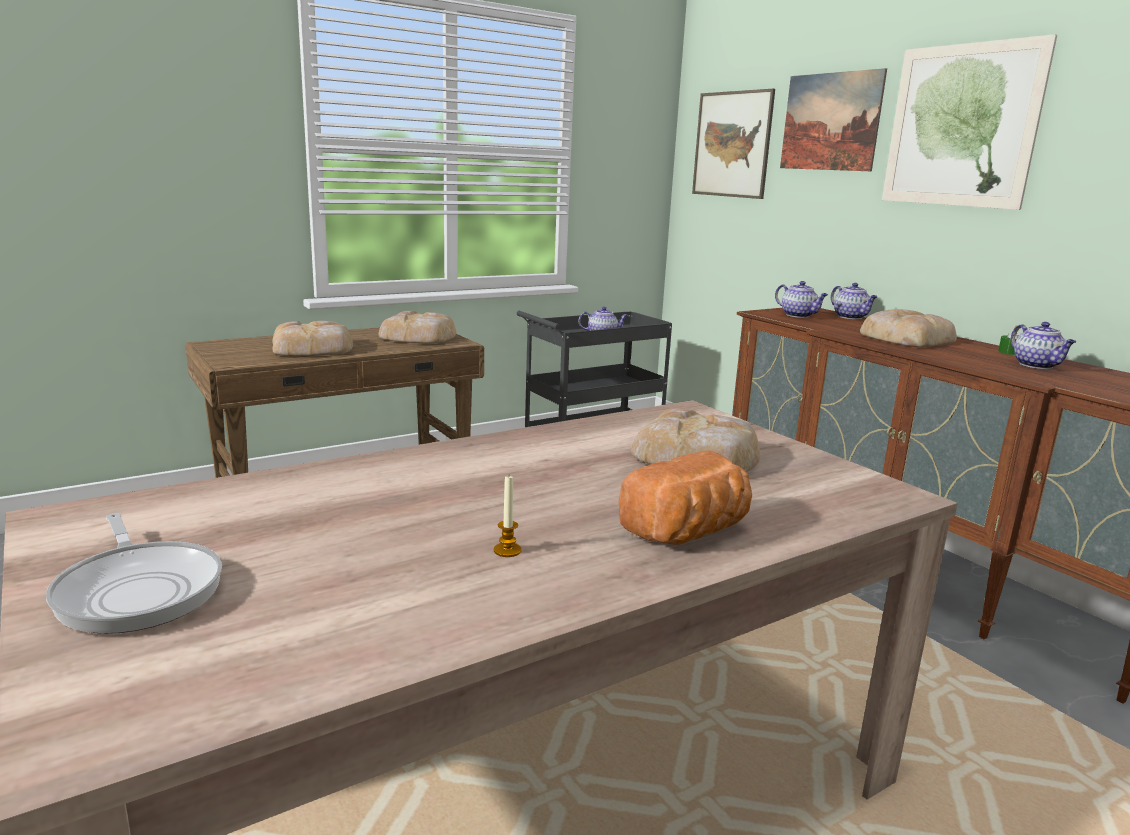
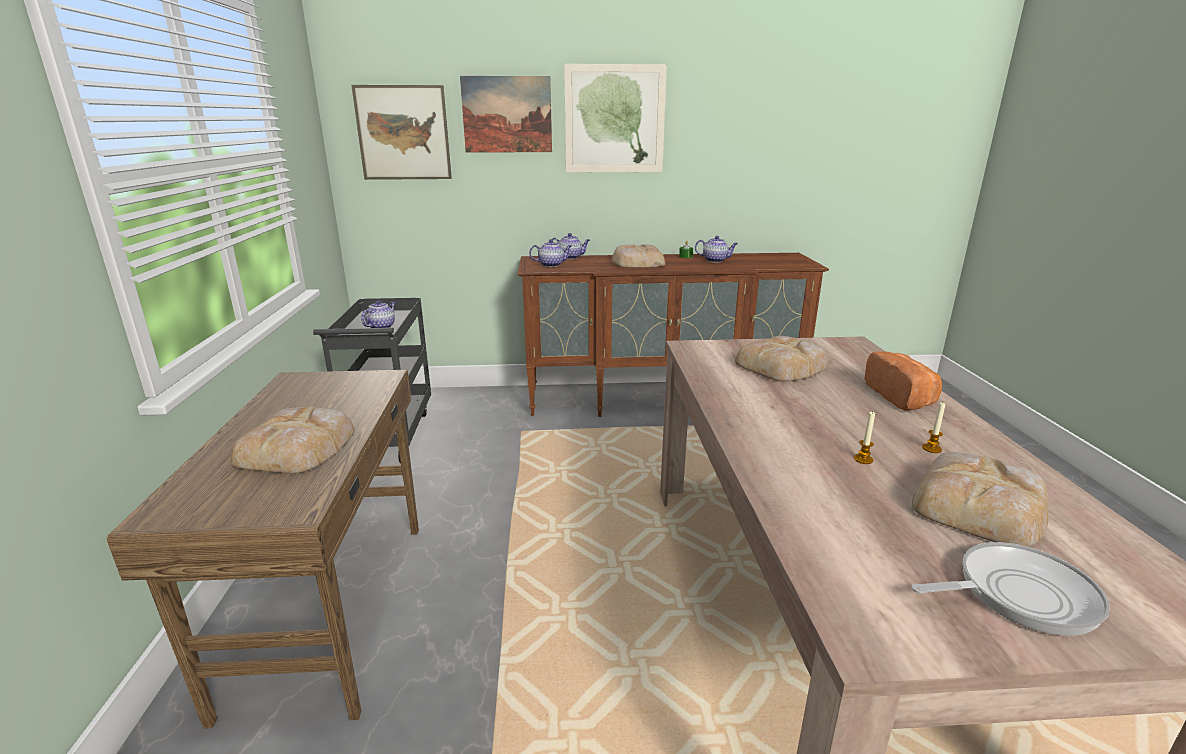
camera: 60 degrees left, 5 degrees up
(419, 337) = (333, 388): bread -> bread (979, 507)
(433, 510) = (863, 459): none -> candle

